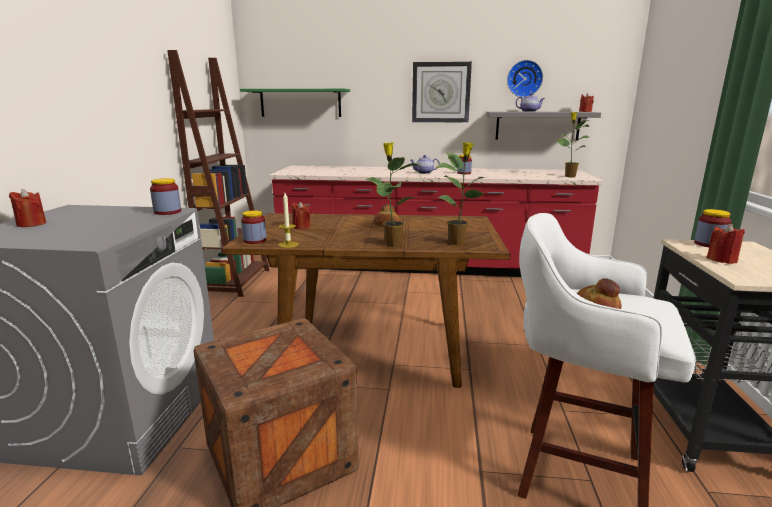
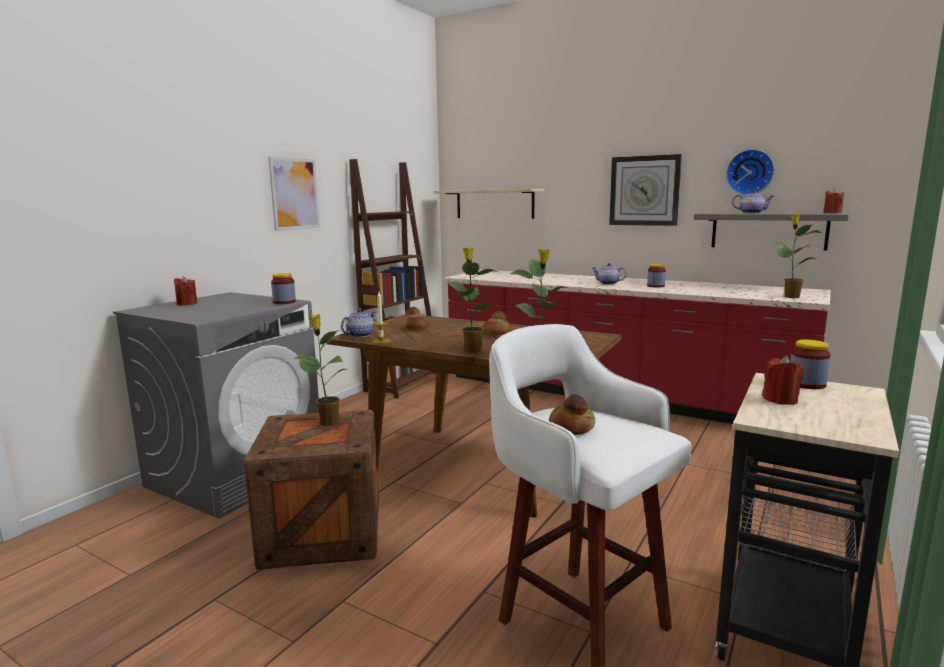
camera: 25 degrees right, 5 degrees down
(120, 86) = (294, 194): none -> picture
(254, 240) = (359, 335): jar -> teapot
(275, 341) = (328, 422): none -> potted plant
(300, 103) = (494, 204): green shelf -> beige shelf
(301, 227) = (415, 328): red candle -> bread

